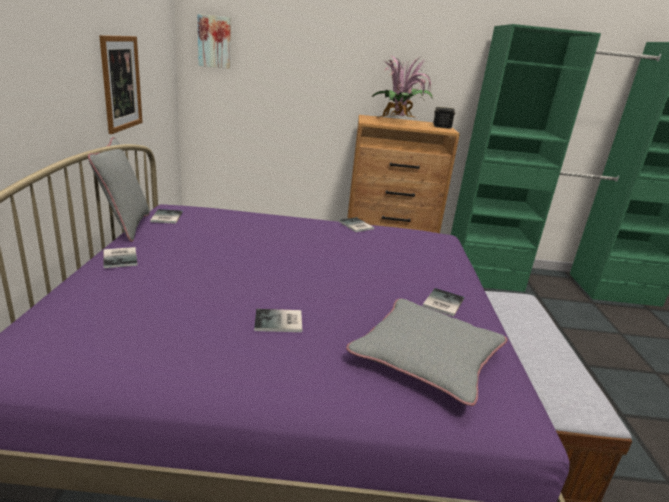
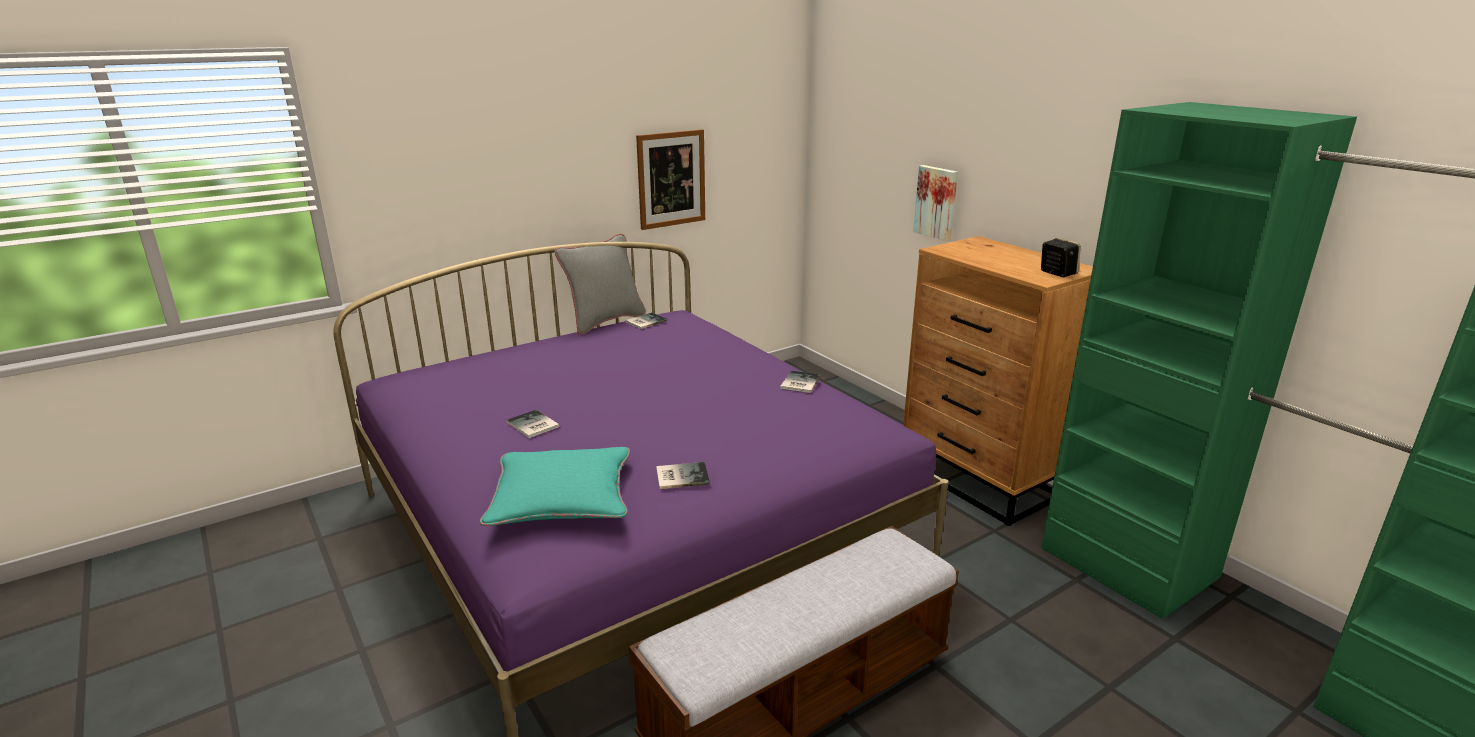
camera: 55 degrees right, 0 degrees up
(121, 257) = (547, 343): book -> none
(214, 41) = (837, 125): picture -> picture (937, 202)
(398, 122) = (996, 256): potted plant -> none
(427, 356) = (561, 497): grey pillow -> turquoise pillow

